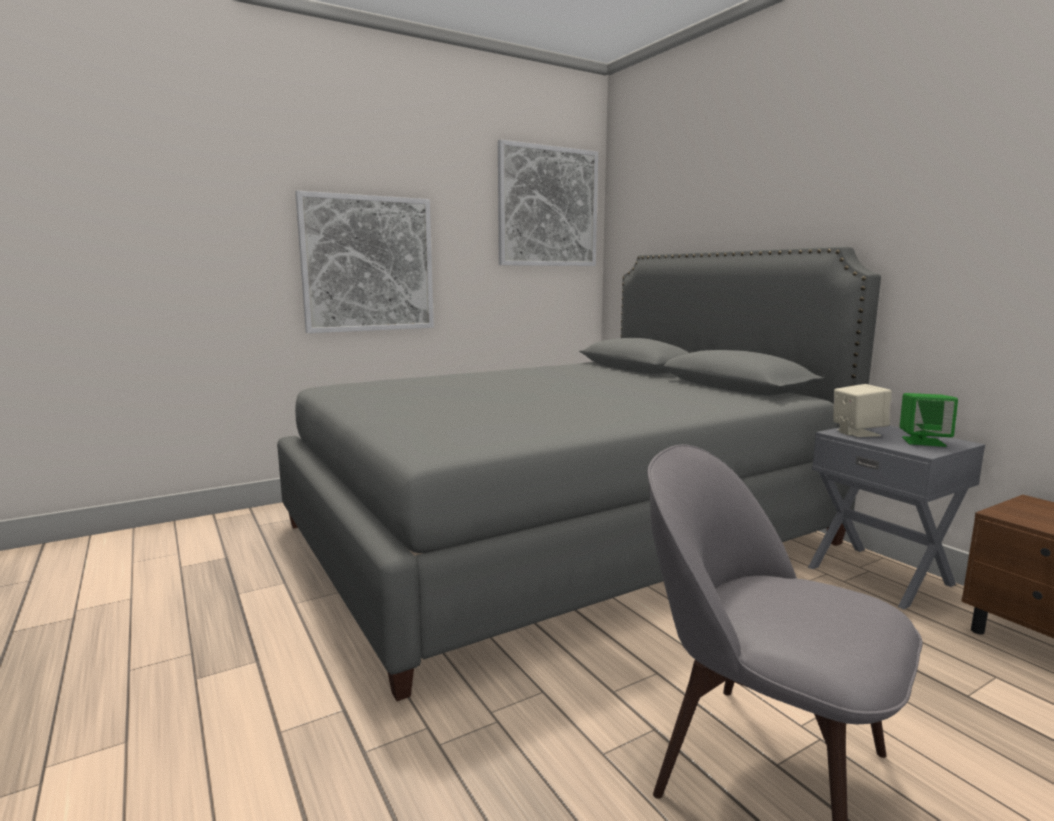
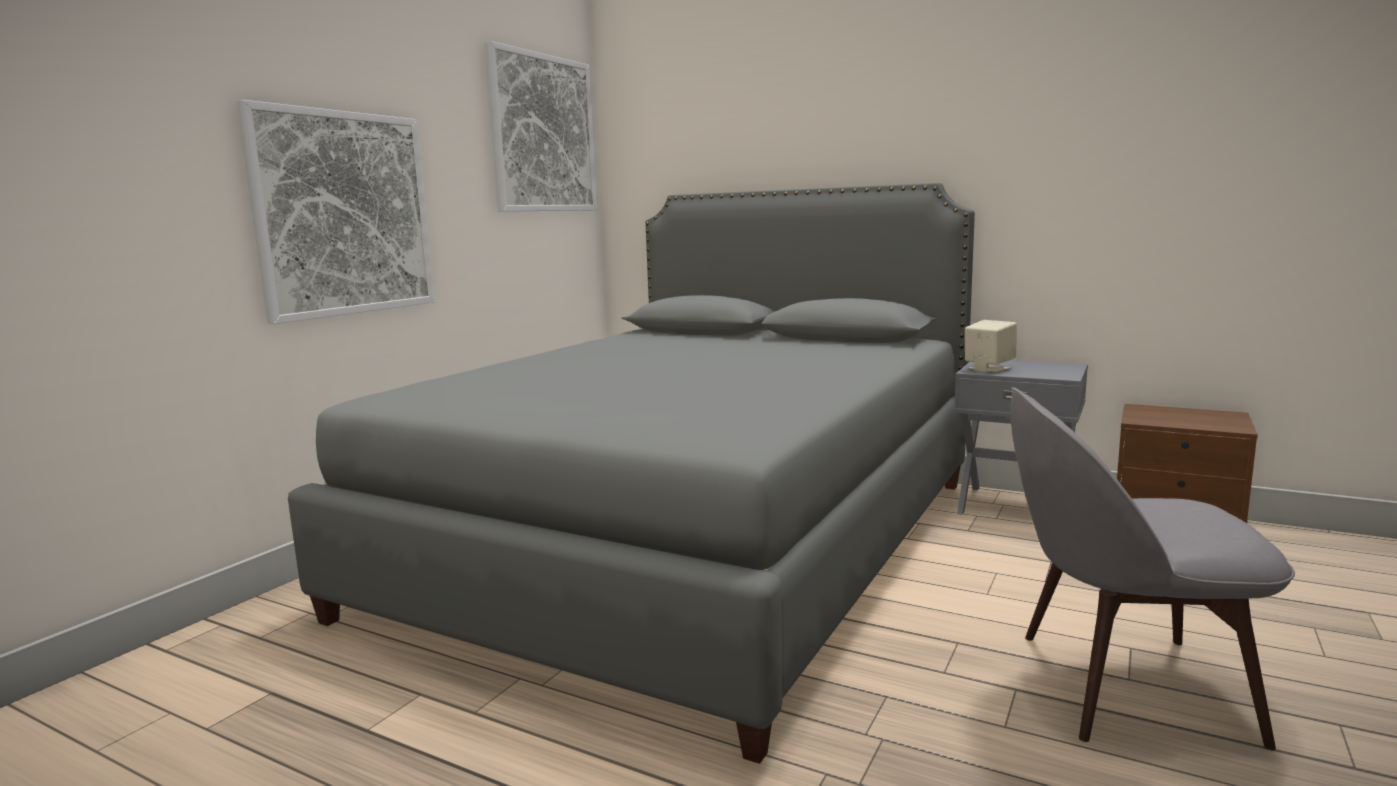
camera: 30 degrees left, 0 degrees up
(923, 441) = (1047, 368): green speaker -> none

